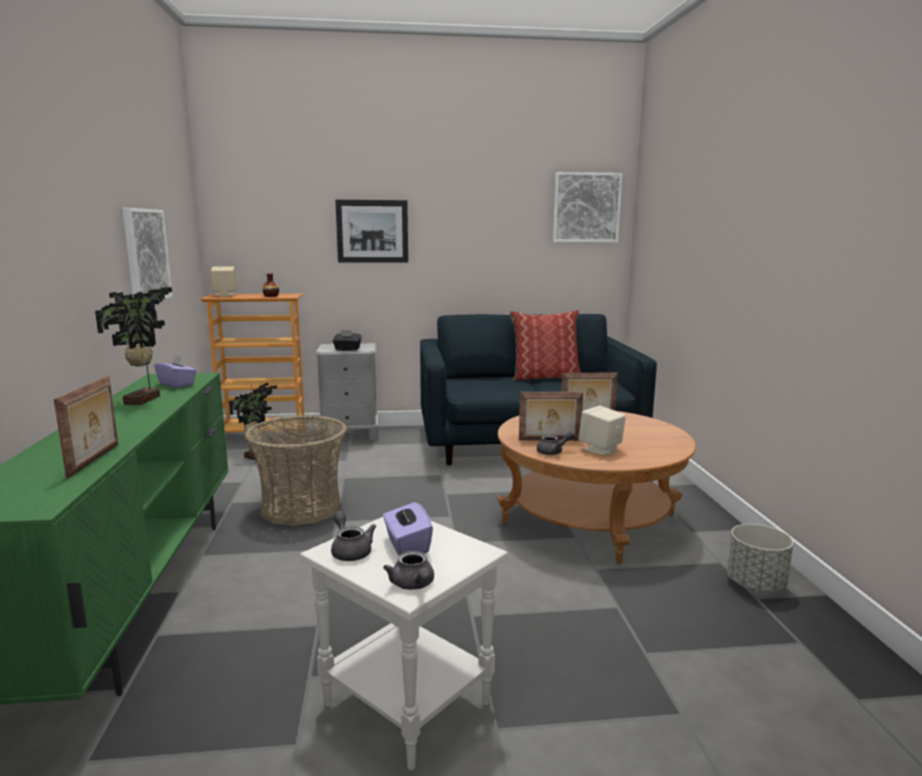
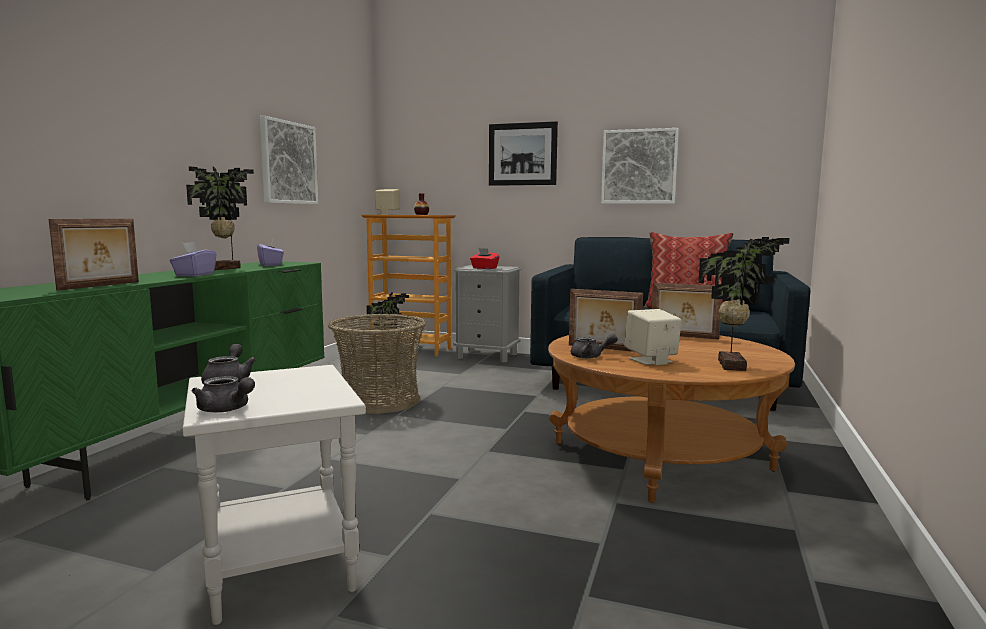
camera: 25 degrees right, 5 degrees down
(347, 349) = (484, 268): black tissue box -> red tissue box
(407, 545) = (282, 385): purple tissue box -> purple tissue box (194, 275)
(413, 585) = (226, 410): grey teapot -> grey teapot turned 60 degrees counterclockwise
(586, 207) = (760, 119): picture -> picture (639, 167)
(659, 445) = (734, 366): none -> potted plant
(756, 584) = (826, 563): grey planter -> none

